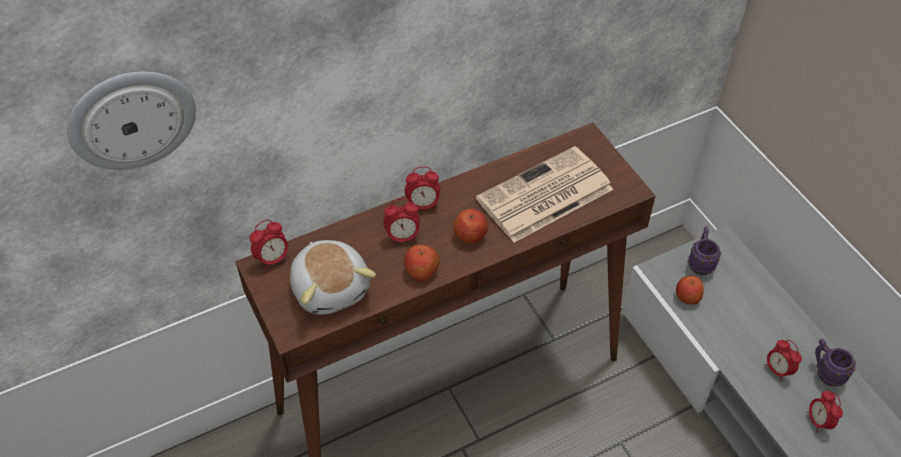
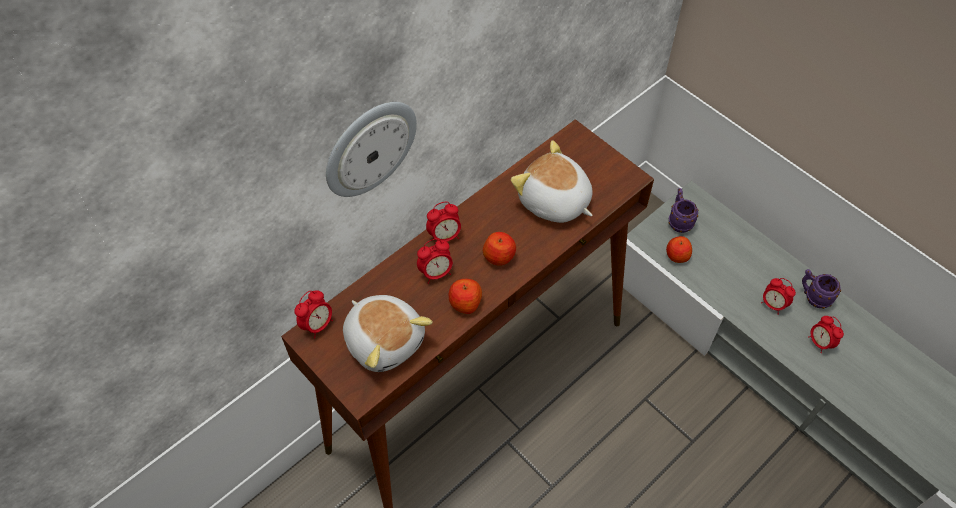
camera: 15 degrees left, 5 degrees up
(131, 119) = (169, 233): wall clock -> wall clock (369, 147)
(543, 196) = (554, 202): newspaper -> plush toy

